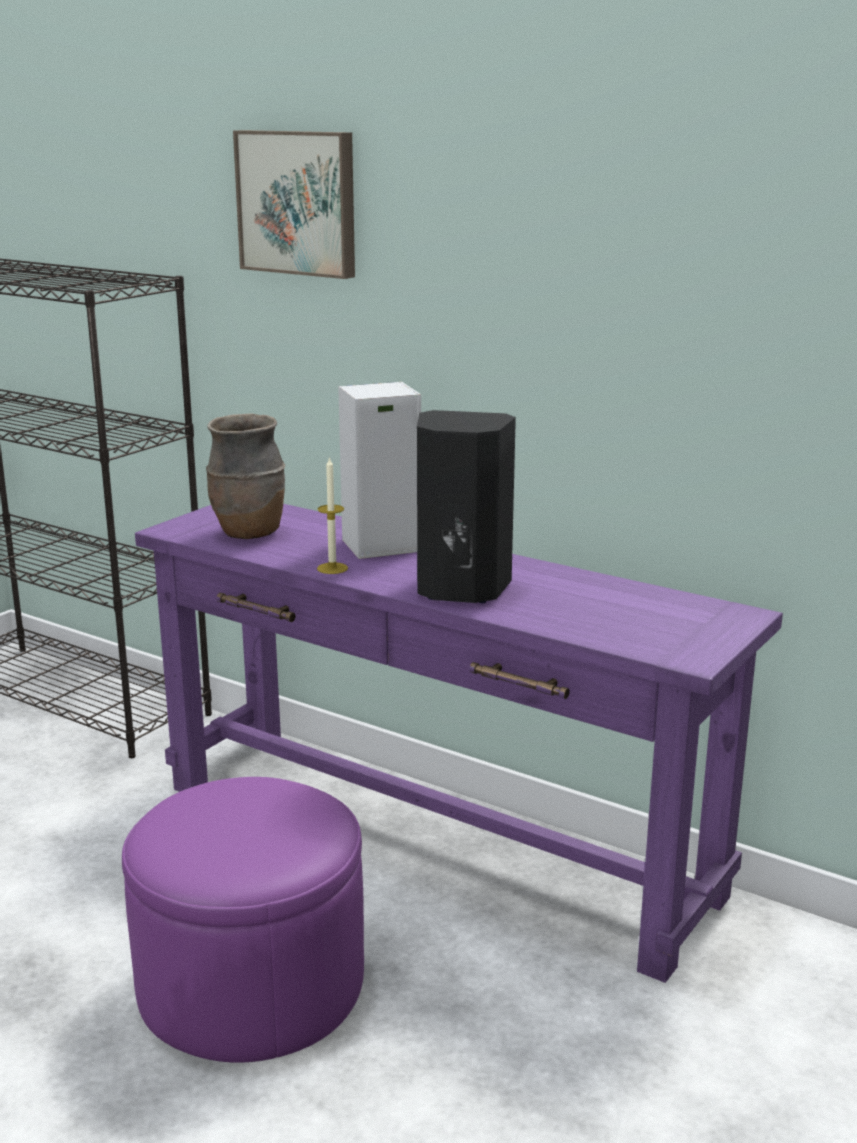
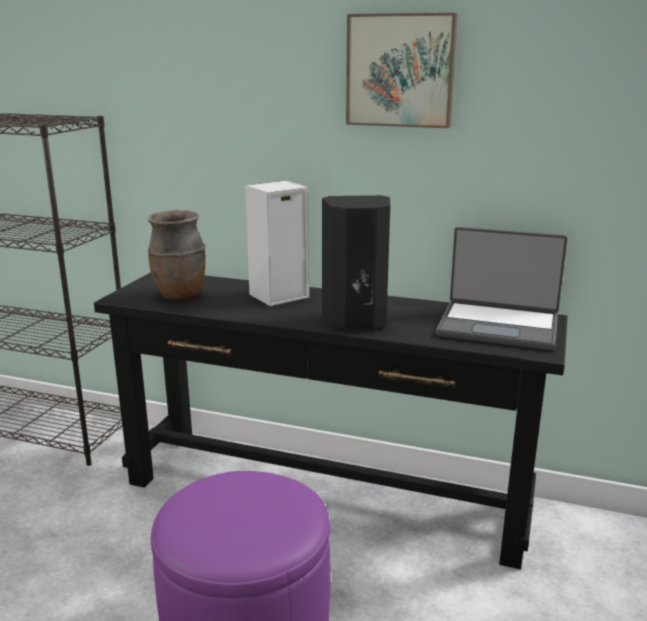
camera: 15 degrees left, 0 degrees up
(299, 203) = (196, 58): picture -> picture (401, 70)
(332, 568) = (256, 314): candle -> none
(432, 840) = (325, 493): purple console table -> black console table
(660, 618) = (498, 326): none -> laptop

